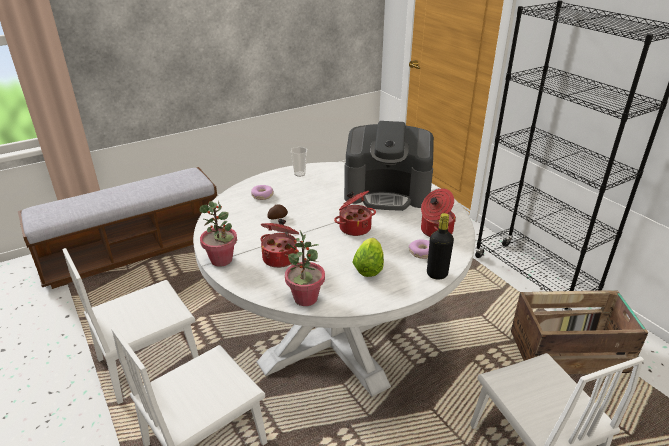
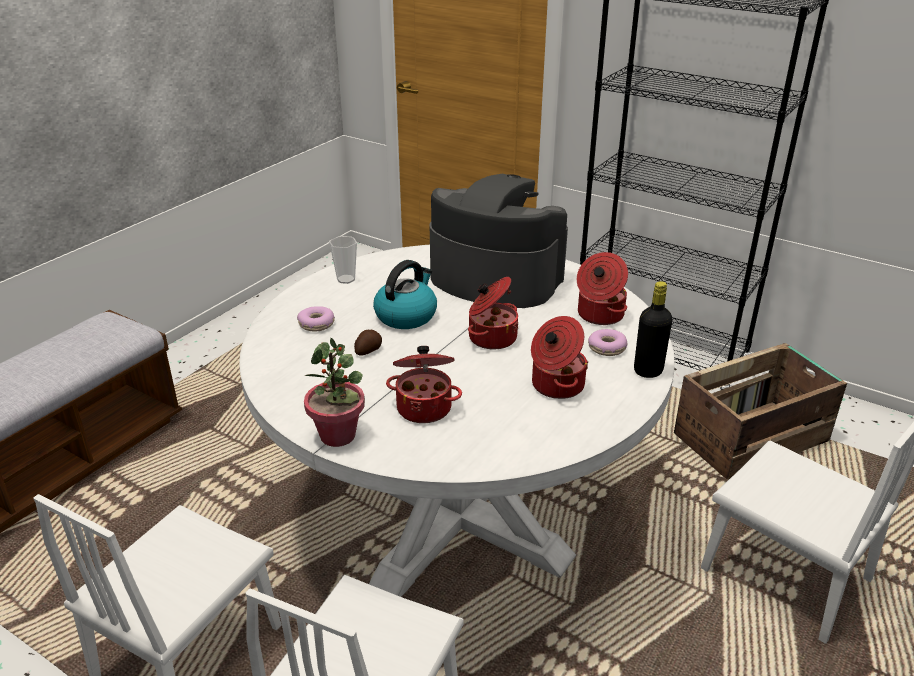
camera: 25 degrees left, 0 degrees up
(305, 298) = (509, 453): potted plant -> none
(315, 202) = (406, 315): none -> kettle
(369, 266) = (556, 385): lettuce -> cooking pot
(387, 192) = (494, 278): coffee machine -> coffee machine turned 135 degrees counterclockwise

